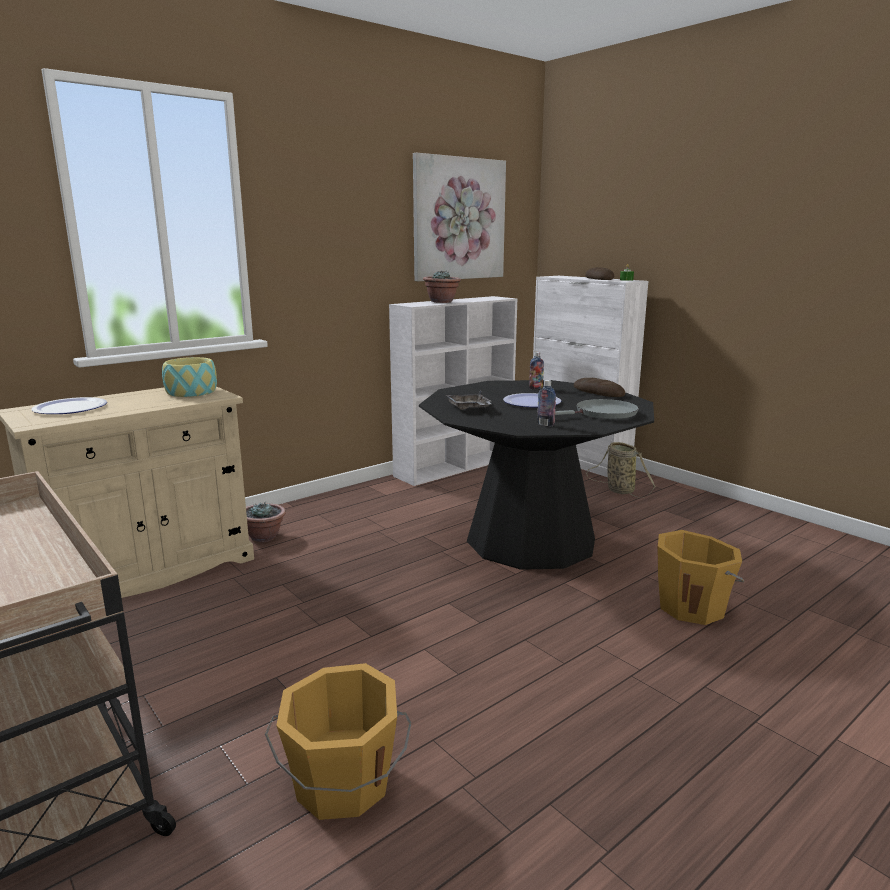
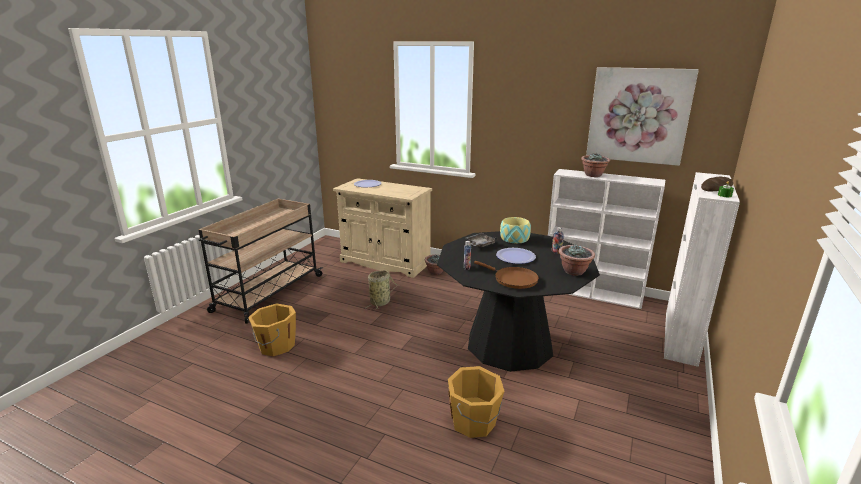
camera: 65 degrees right, 5 degrees up
(191, 391) = (411, 191): bowl -> bowl (514, 238)
(598, 392) = (574, 271): bread -> potted plant
(602, 414) = (513, 279): grey frying pan -> brown frying pan
(618, 490) = (643, 365): basket -> basket (381, 302)

